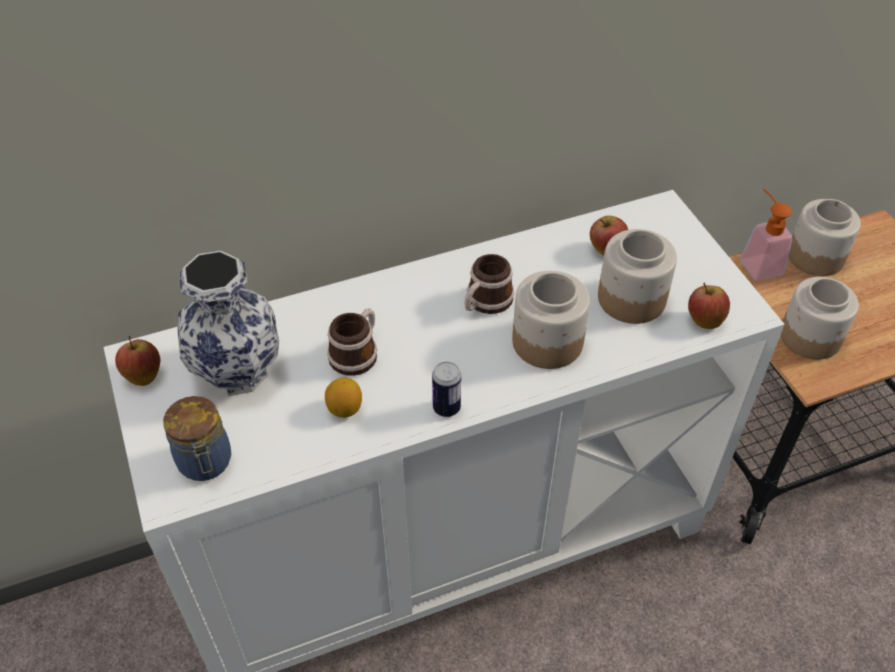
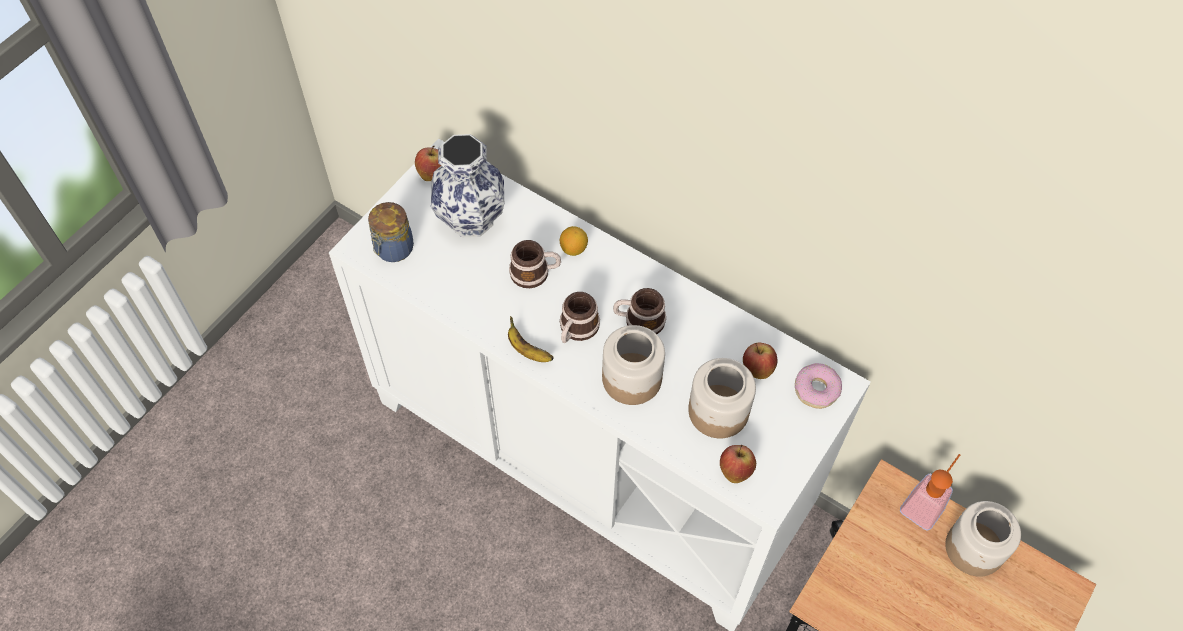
camera: 55 degrees right, 10 degrees up
(344, 409) = (484, 294): lemon -> lemon (573, 249)
(446, 408) = (527, 350): can -> banana
(455, 355) = (576, 329): none -> mug
(656, 224) = (816, 389): none -> donut
(811, 337) = (868, 583): jar -> none

